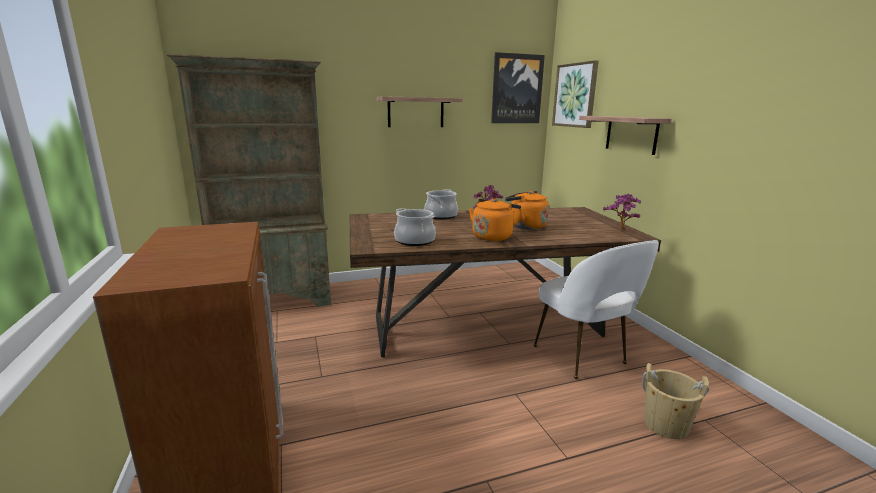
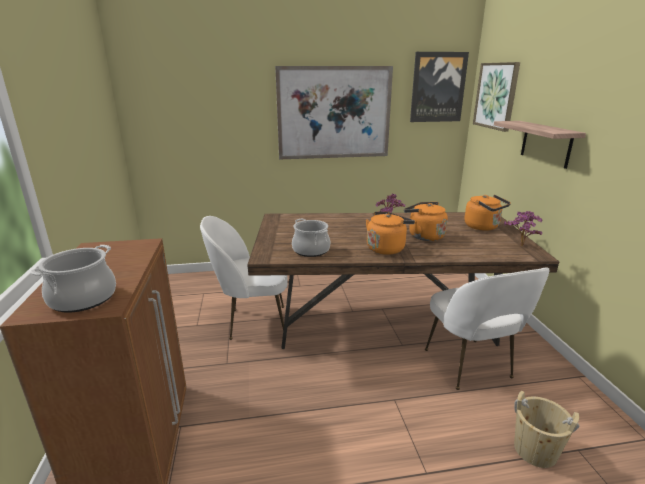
camera: 10 degrees right, 5 degrees up
(275, 300) = (204, 283): green bookcase -> none
(341, 335) = (252, 322): none -> white chair
(415, 112) = (334, 113): shelf -> picture
(440, 216) = (346, 219): cooking pot -> cooking pot (83, 298)
(579, 218) = (483, 227): none -> orange kettle

